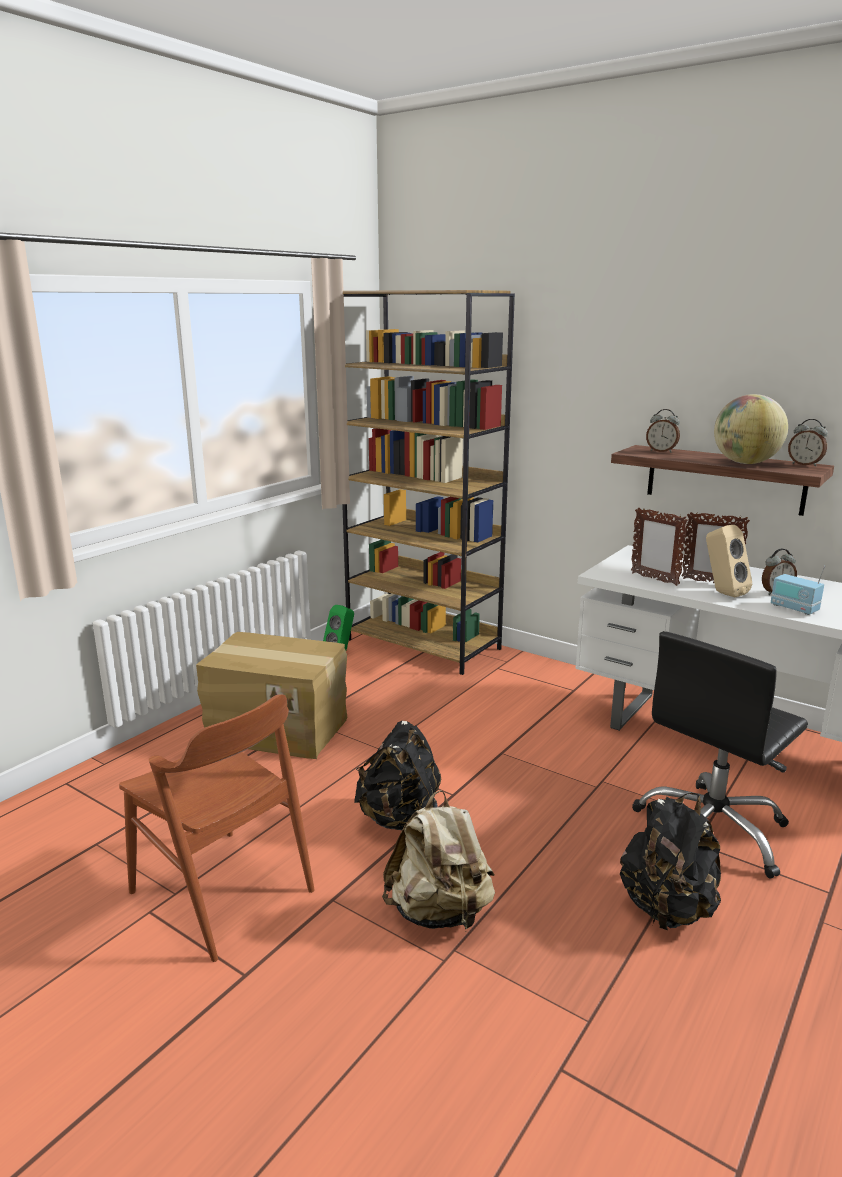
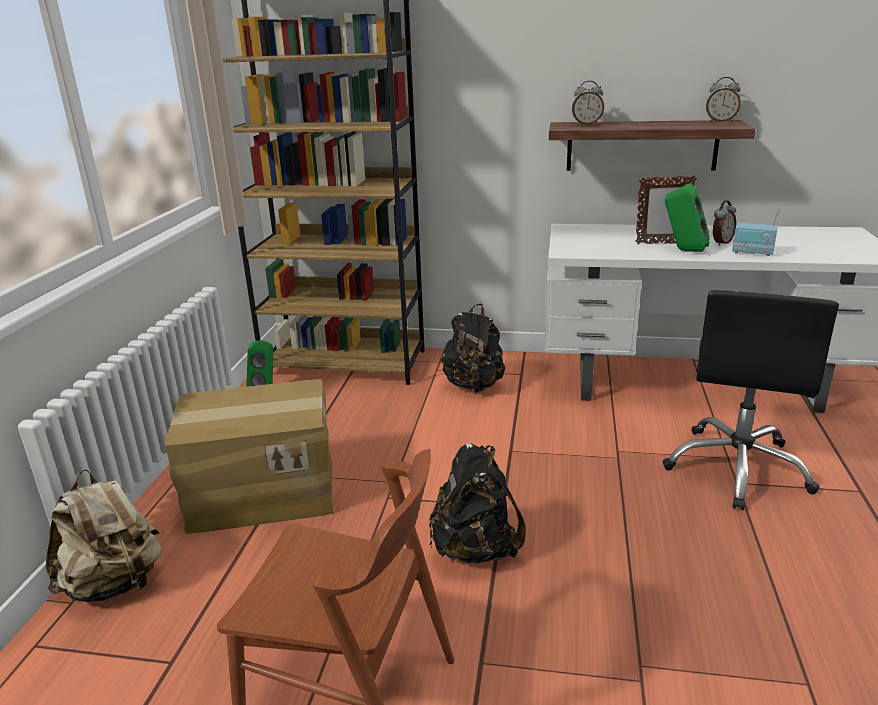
camera: 25 degrees left, 5 degrees up
(439, 912) = (594, 632): beige backpack -> beige backpack (114, 584)
(654, 579) = (615, 249): picture frame -> none
(667, 909) = (769, 550): black backpack -> black backpack (474, 385)
(722, 593) = (683, 250): beige speaker -> green speaker
(745, 463) = (675, 125): globe -> none

